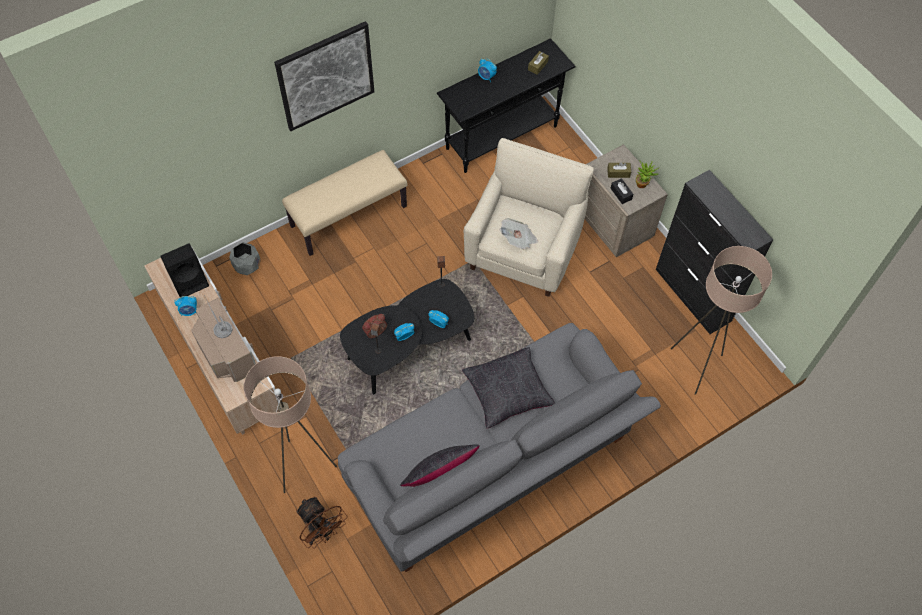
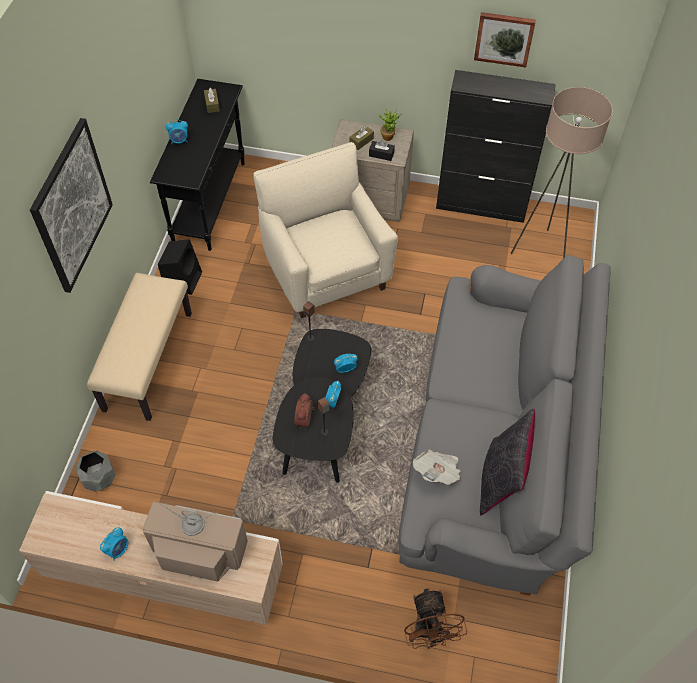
camera: 45 degrees left, 5 degrees down
(190, 280) = (85, 522): black speaker -> black speaker (183, 279)
(303, 466) = (350, 597): beige floor lamp -> none
(322, 532) = (428, 633): brown fan -> brown fan turned 75 degrees clockwise
(507, 392) = (471, 366): black pillow -> none
(518, 239) = (338, 250): newspaper -> newspaper (437, 472)
(750, 172) = (504, 38): none -> picture

